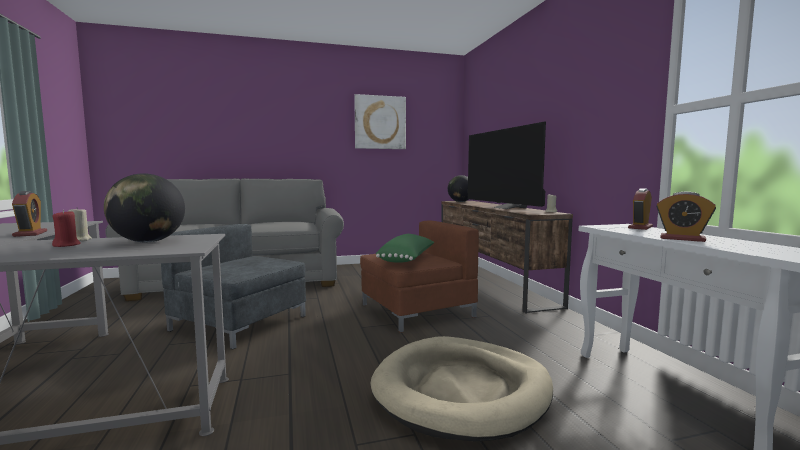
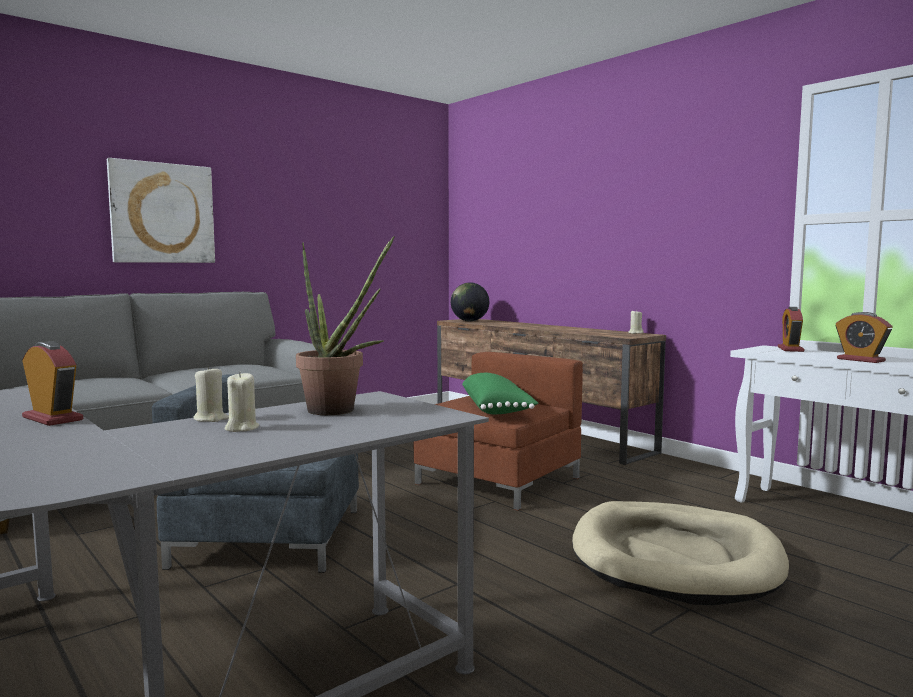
camera: 25 degrees left, 0 degrees up
(67, 245) = (241, 428): red candle -> beige candle
(148, 241) = (339, 411): globe -> potted plant
(380, 122) = (340, 199): picture -> picture (162, 213)
(506, 208) = (565, 329): television -> none
(682, 239) = (860, 360): alarm clock -> alarm clock turned 45 degrees clockwise

